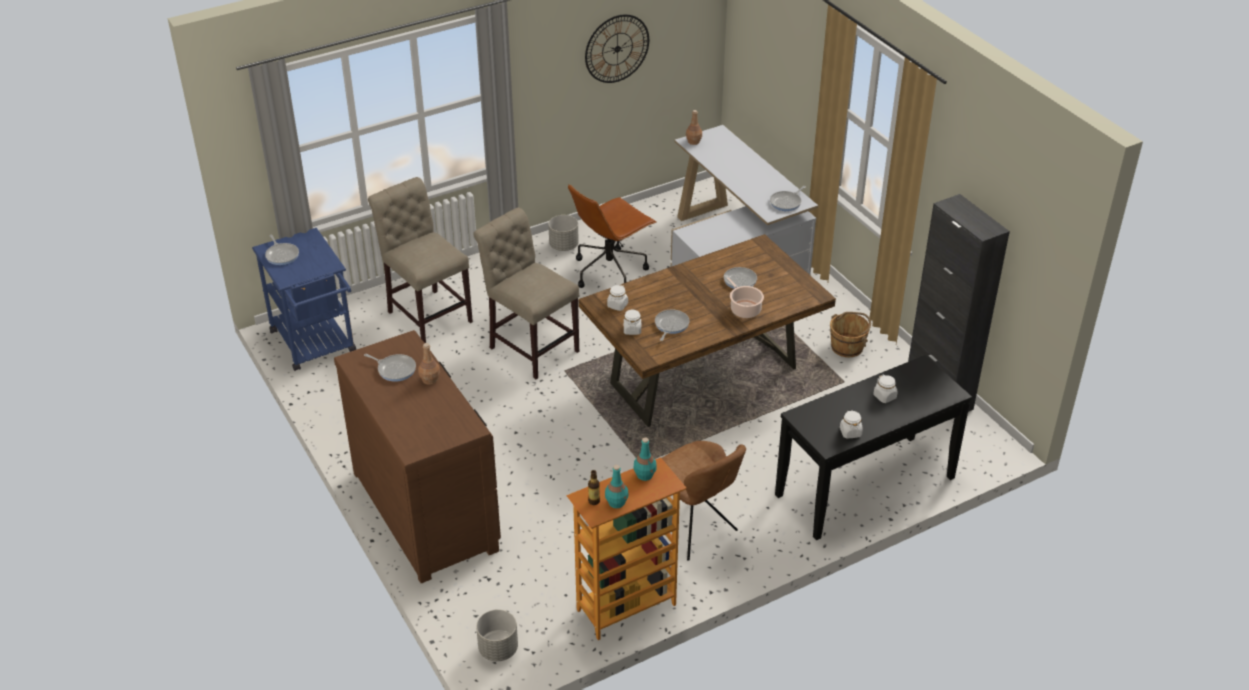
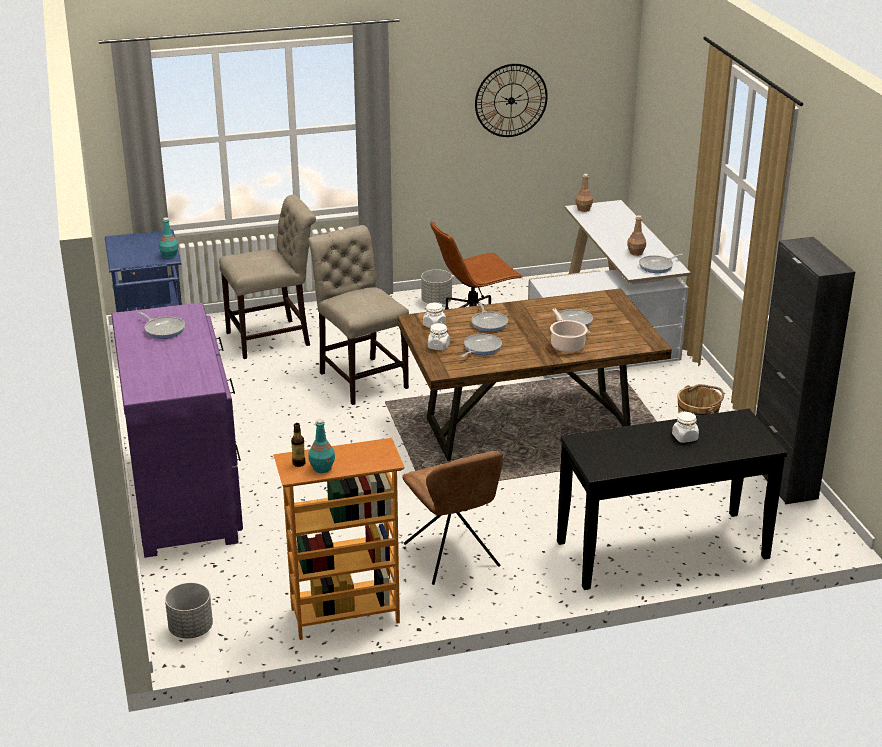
camera: 15 degrees right, 10 degrees down
(282, 255) = (128, 245): frying pan -> frying pan (489, 323)
(427, 314) = (273, 338): beige chair -> beige chair turned 90 degrees clockwise
(427, 509) = (186, 496): brown dresser -> purple dresser
(430, 379) = (192, 341): brown bottle -> brown bottle (636, 253)
(645, 475) = (366, 449): turquoise bottle -> turquoise bottle (169, 255)
(850, 432) = (630, 462): white jar -> none

